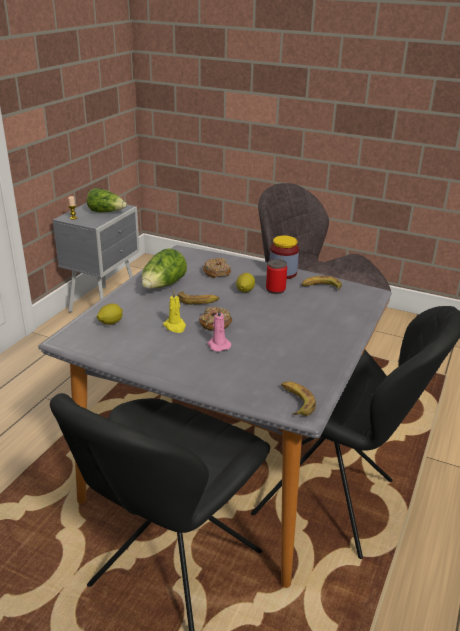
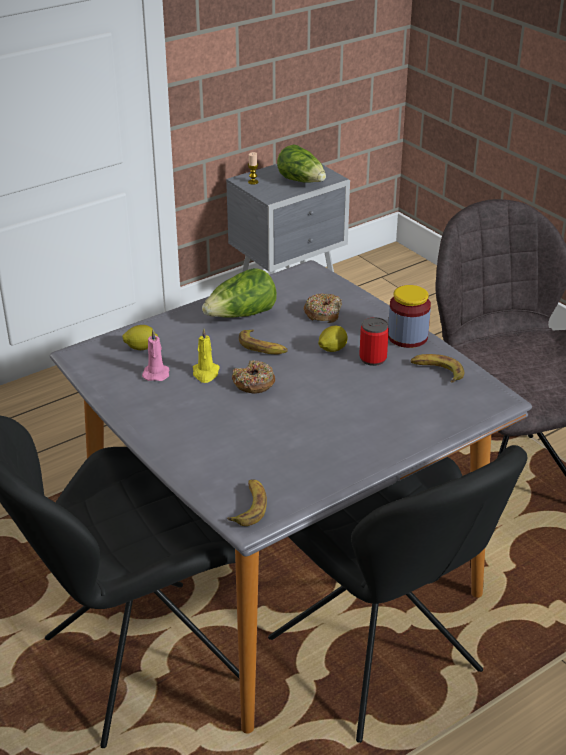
camera: 30 degrees right, 5 degrees up
(218, 345) = (231, 411): pink candle -> pink candle (156, 373)

